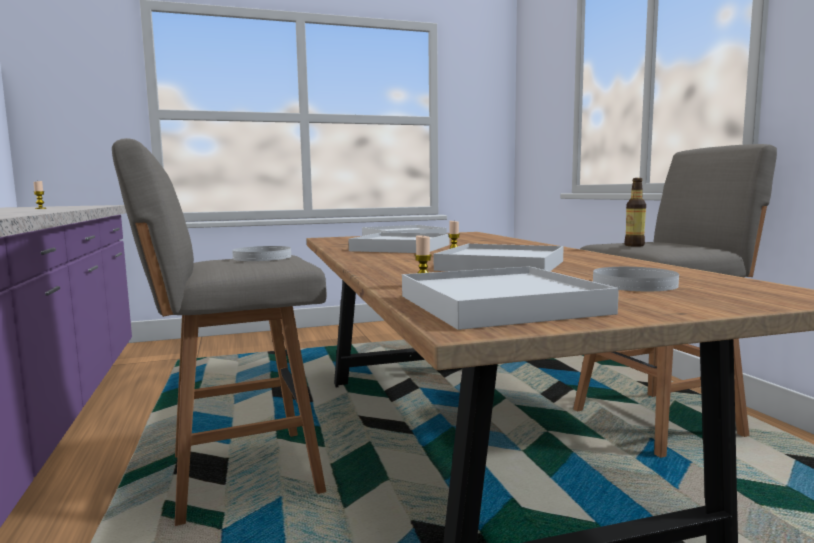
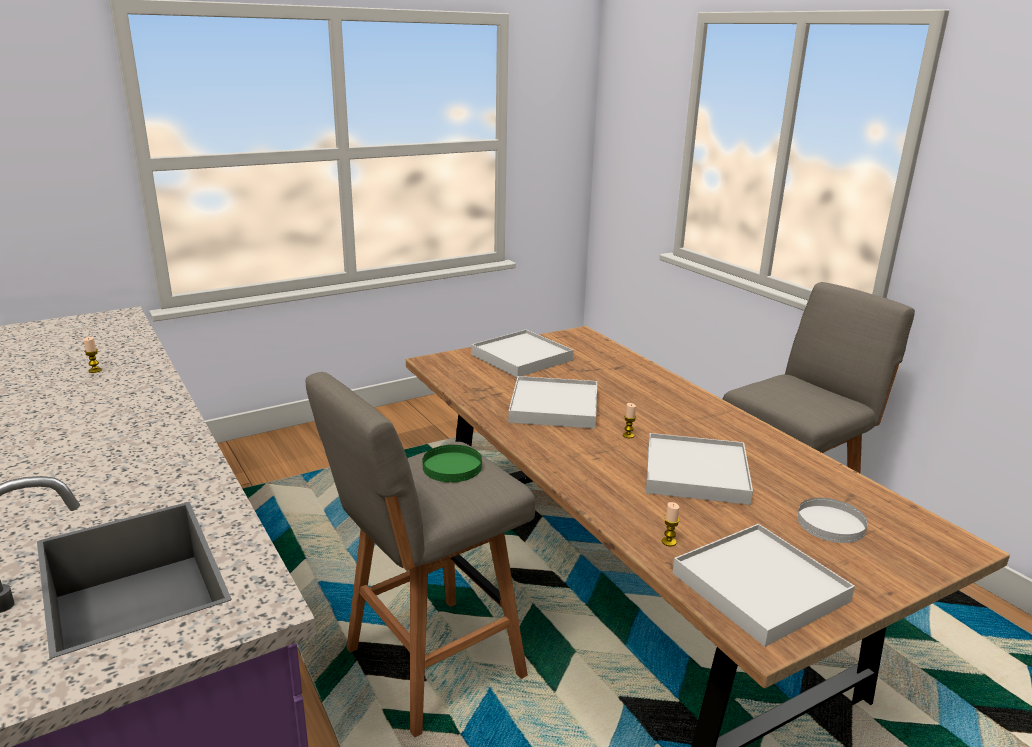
camera: 15 degrees left, 15 degrees up
(262, 257) = (452, 466): white plate -> green plate
(634, 245) = (784, 404): bottle -> none

